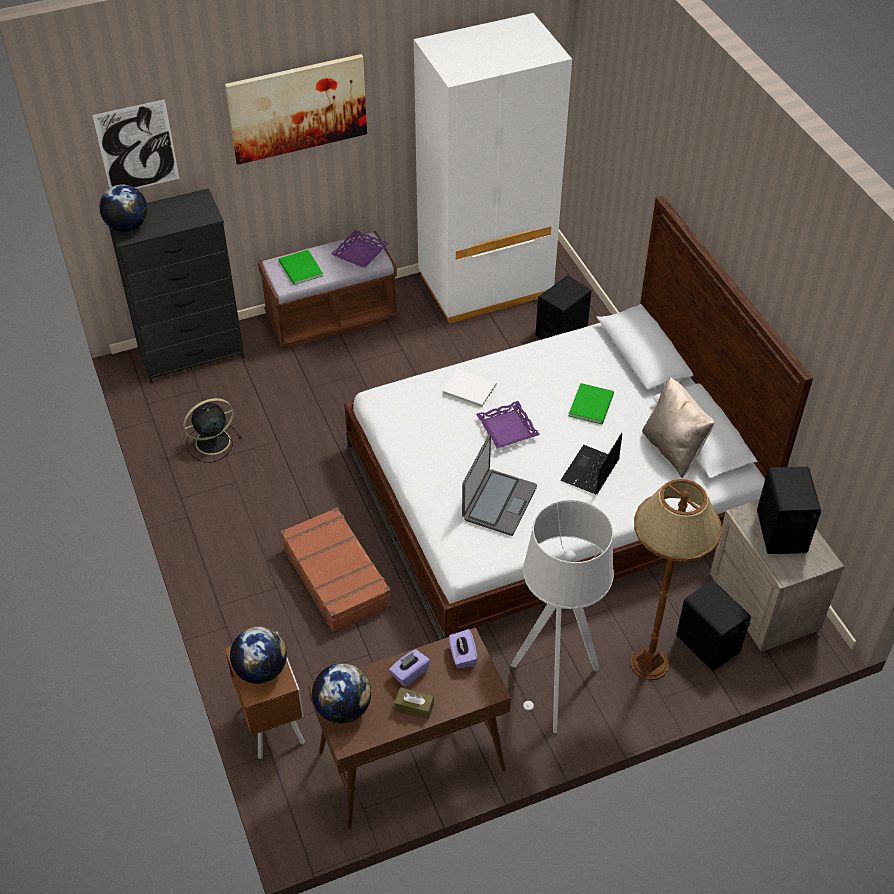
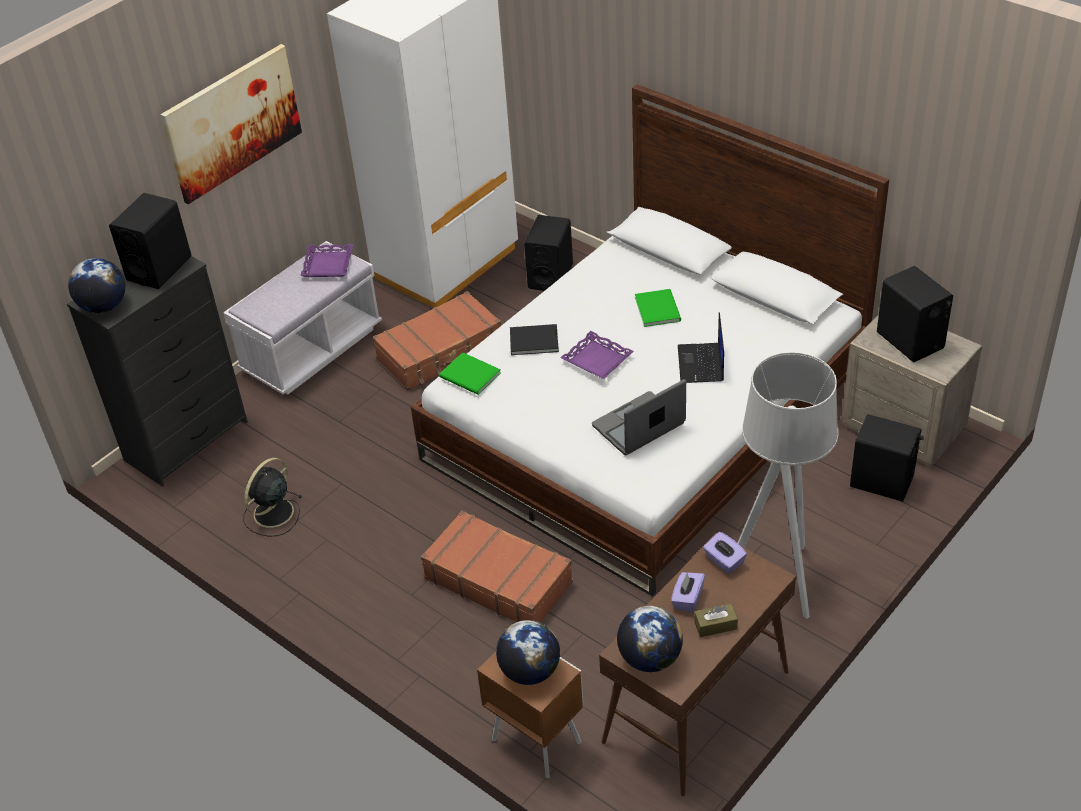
camera: 25 degrees left, 5 degrees down
(137, 147) = (86, 215): picture -> none
(188, 210) = (159, 268): none -> black speaker
(300, 269) = (277, 302): green book -> green book (470, 376)
(331, 318) = (312, 350): brown bench -> white bench
(427, 362) = (440, 352): none -> brown suitcase
(468, 388) = (532, 340): white book -> black book
(498, 503) = (639, 426): laptop -> laptop turned 120 degrees counterclockwise
(648, 663) = (844, 521): brown floor lamp -> none
(673, 449) = (759, 316): beige pillow -> none

